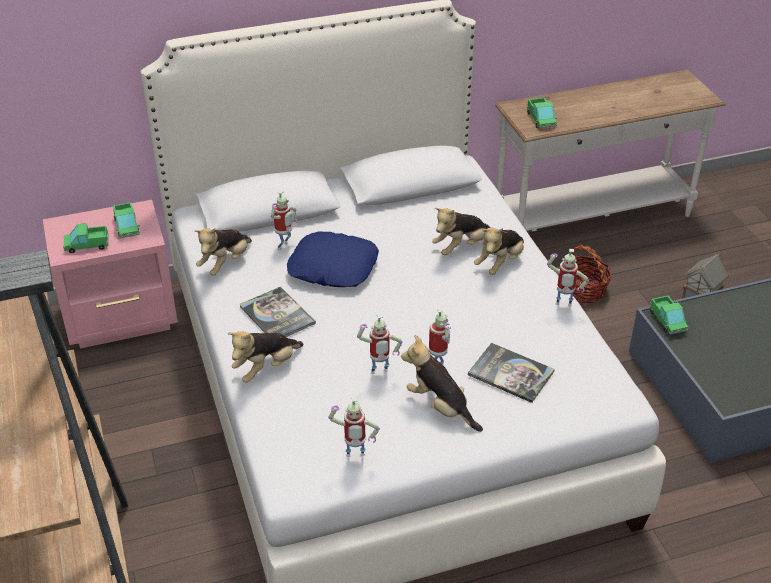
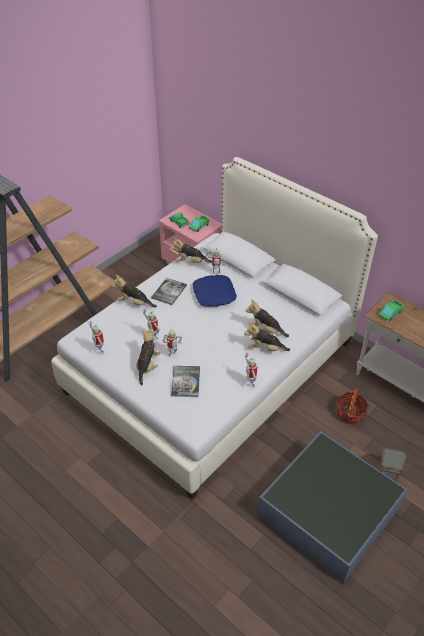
camera: 60 degrees right, 5 degrees up
(667, 321) = (321, 447): toy truck -> none

